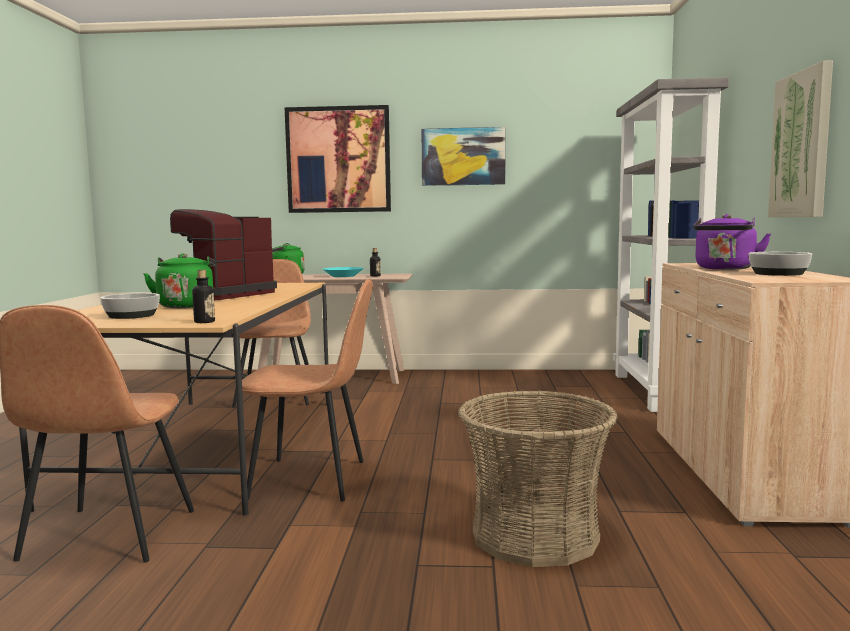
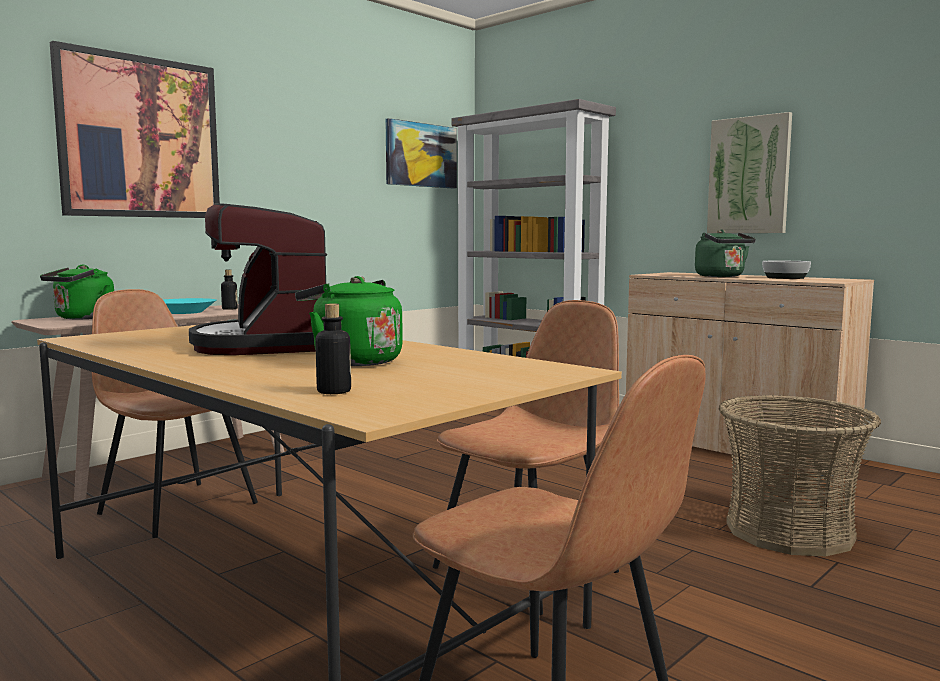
camera: 50 degrees left, 0 degrees up
(131, 315) = (401, 381): bowl -> none
(204, 322) = (559, 370): bottle -> bottle (334, 391)
(463, 156) = (301, 151): picture -> picture (421, 155)
(725, 269) = (722, 276): purple kettle -> green kettle

